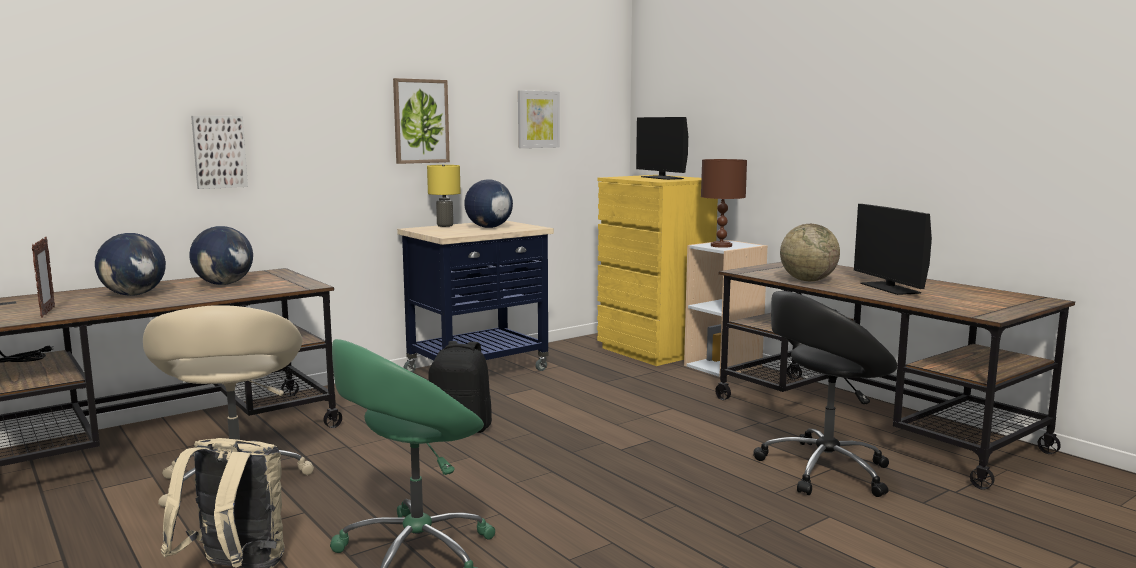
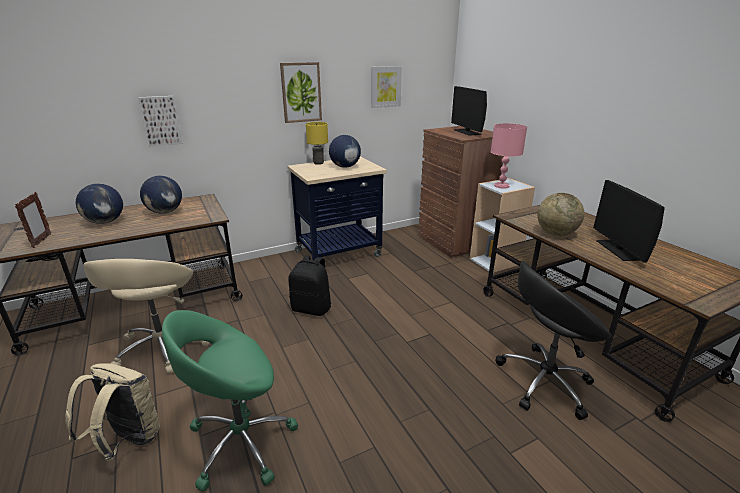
camera: 10 degrees right, 15 degrees up
(655, 351) = (454, 243): yellow dresser -> brown dresser
(721, 246) = (502, 186): brown table lamp -> pink table lamp

